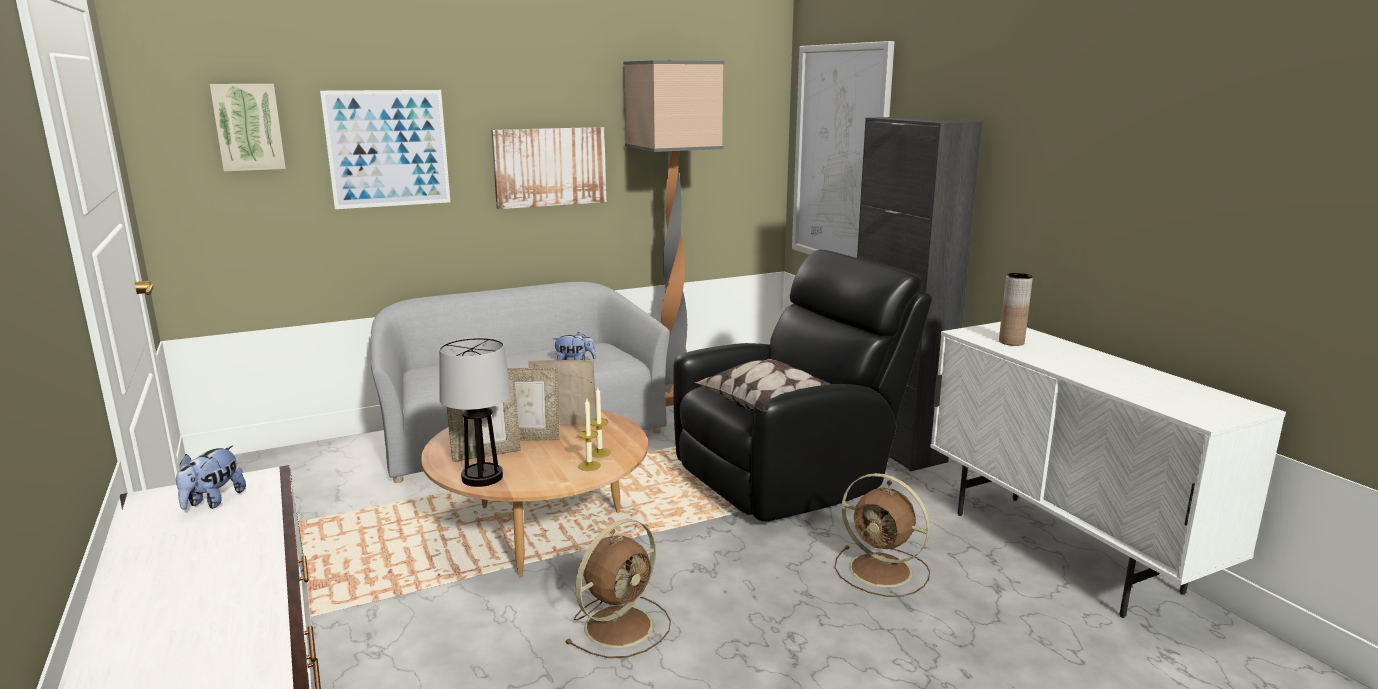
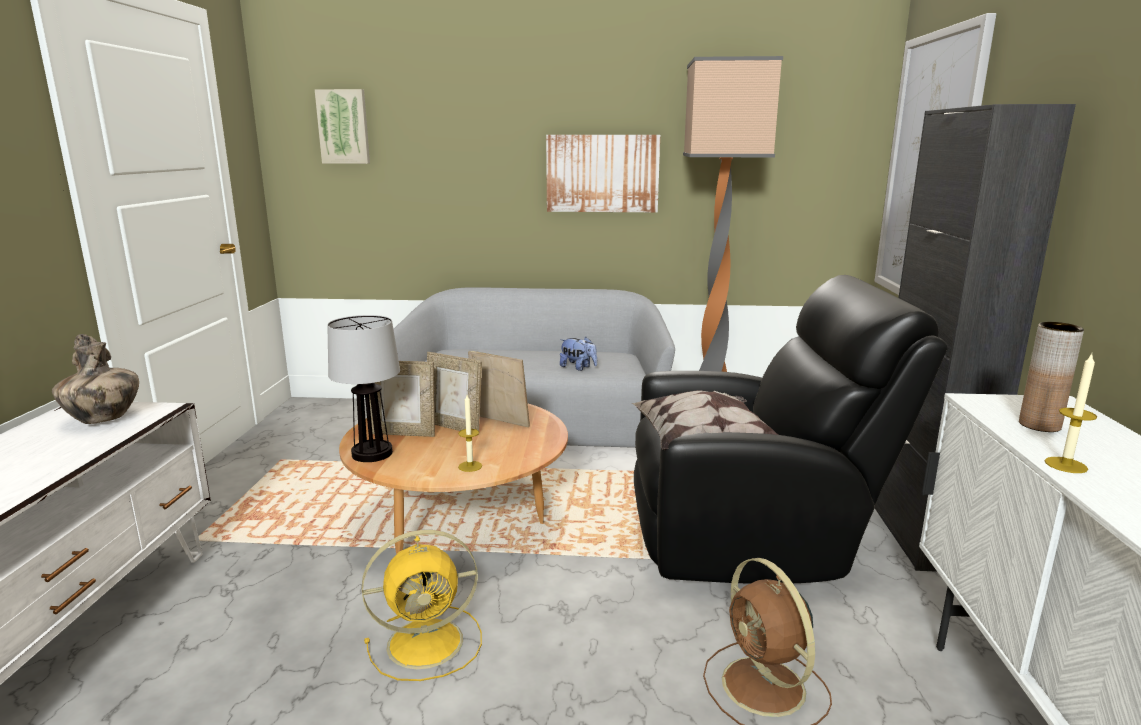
camera: 30 degrees right, 0 degrees up
(213, 501) = (103, 420): plush toy -> vase
(388, 149) = (453, 149): picture -> none
(599, 453) = (495, 456): candle -> candle (1066, 465)
(621, 625) = (429, 642): brown fan -> yellow fan

